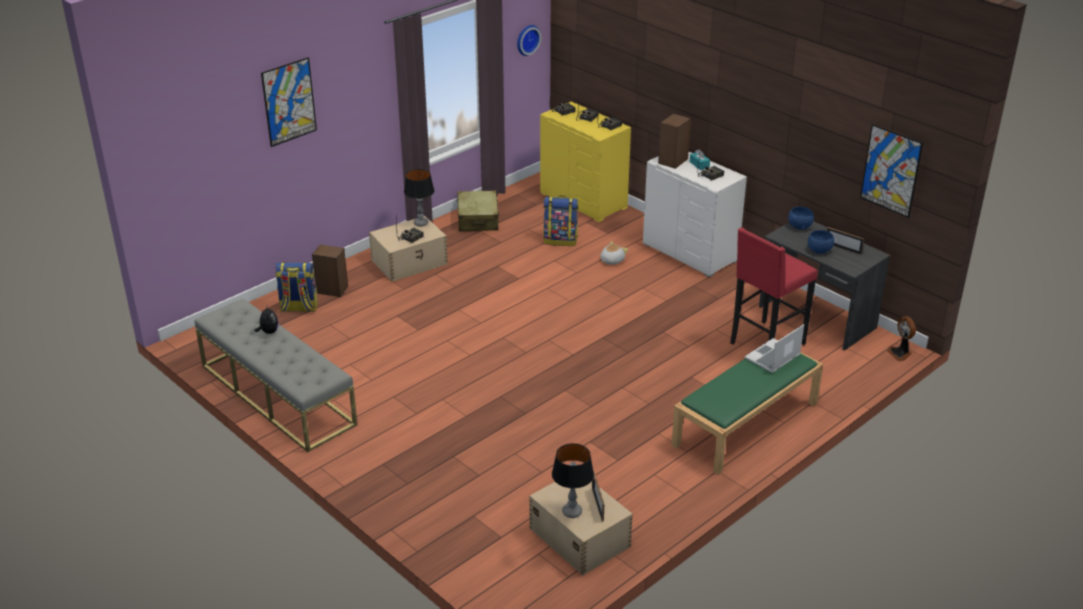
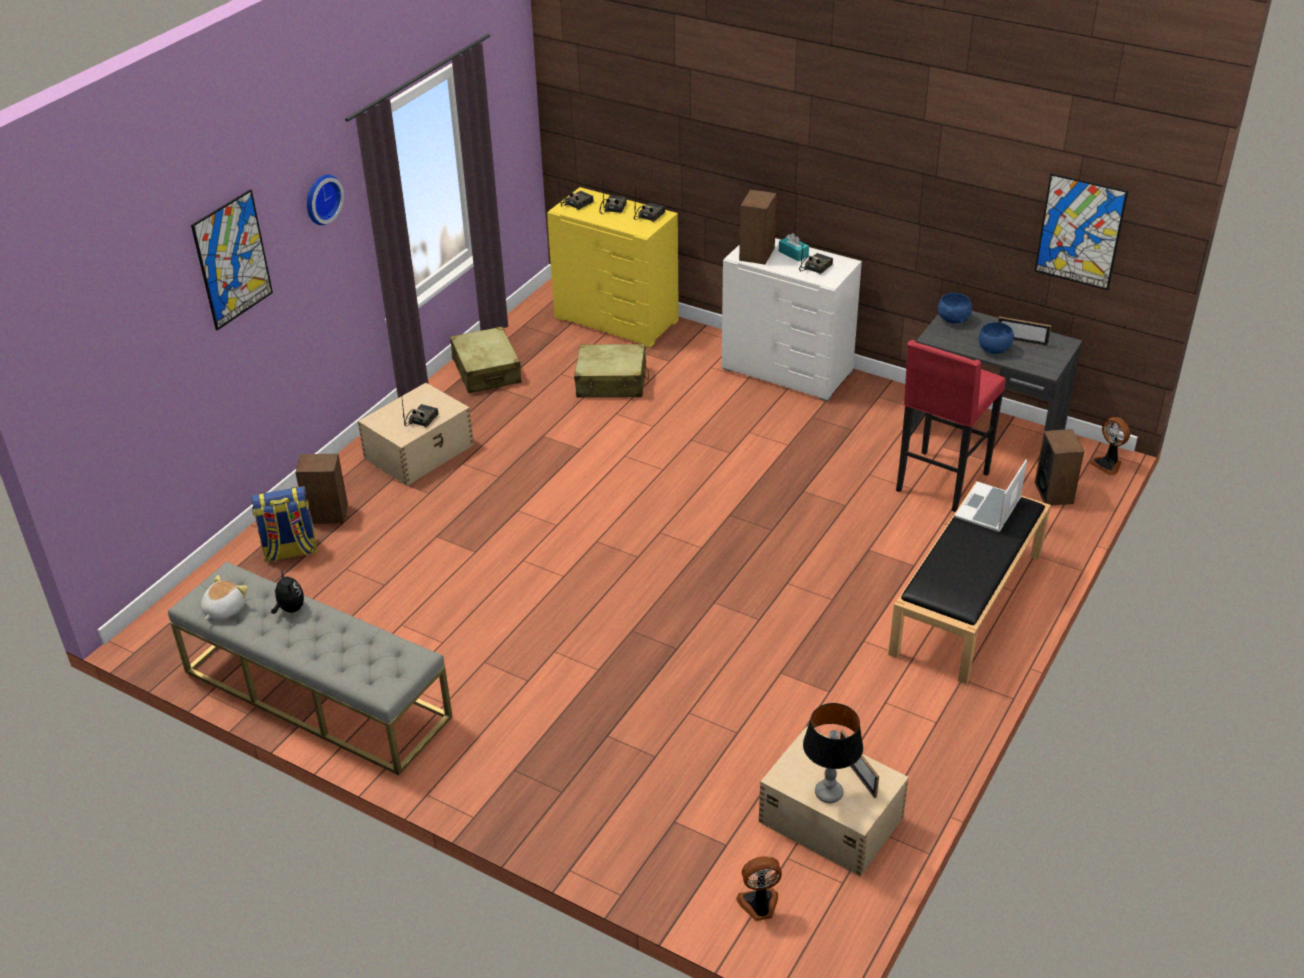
camera: 15 degrees left, 5 degrees up
(421, 223) = (425, 395): table lamp -> none
(505, 577) = (759, 905): none -> fan
(527, 39) = (512, 110): wall clock -> wall clock (321, 198)
(560, 240) = (611, 382): backpack -> beige suitcase
(611, 260) = (691, 400): plush toy -> plush toy (224, 609)
(745, 424) = (967, 604): green bench -> black bench
(848, 365) = (1054, 493): none -> speaker

